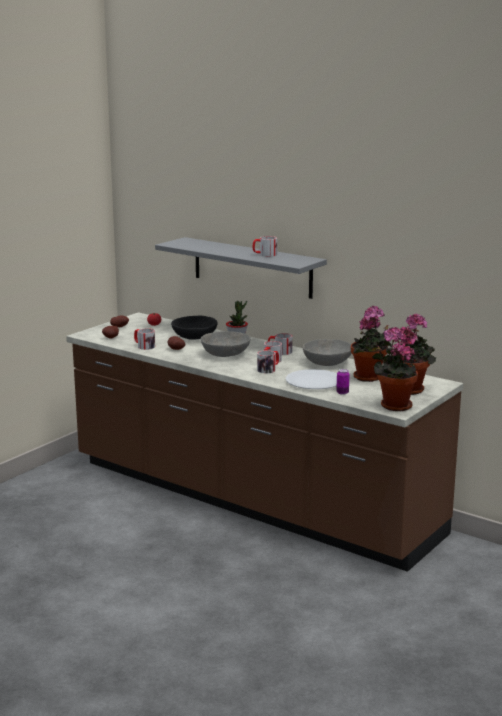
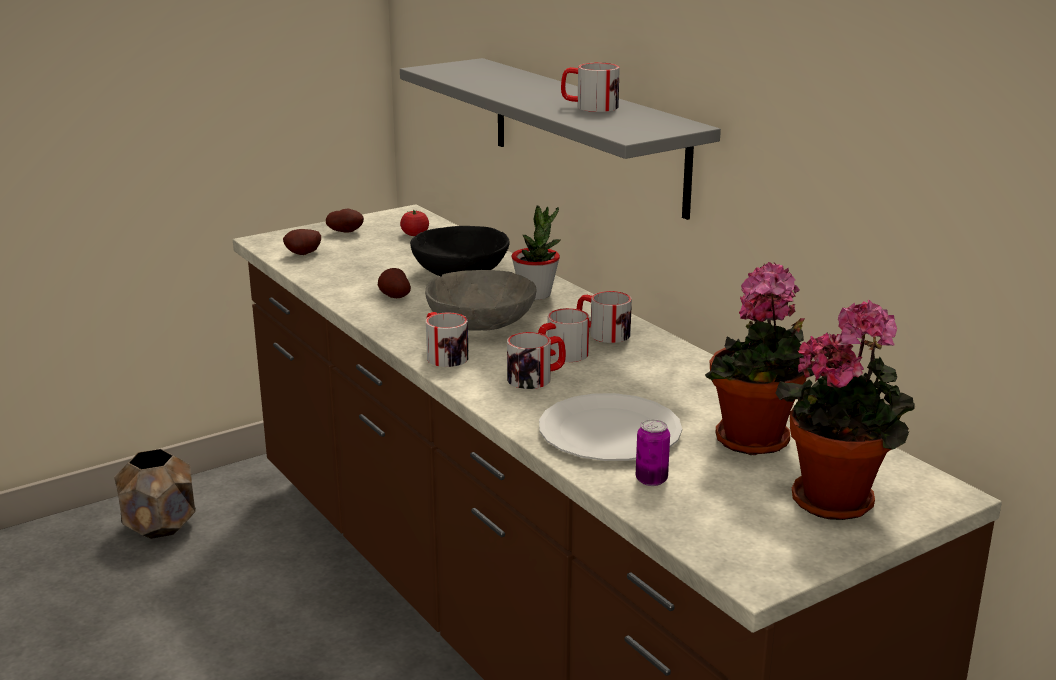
camera: 20 degrees right, 5 degrees up
(38, 491) = (161, 526): none -> brown planter
(144, 346) = (342, 281): mug -> mug (443, 355)
(327, 363) = (685, 380): grey bowl -> none
(393, 405) = (753, 551): potted plant -> none

